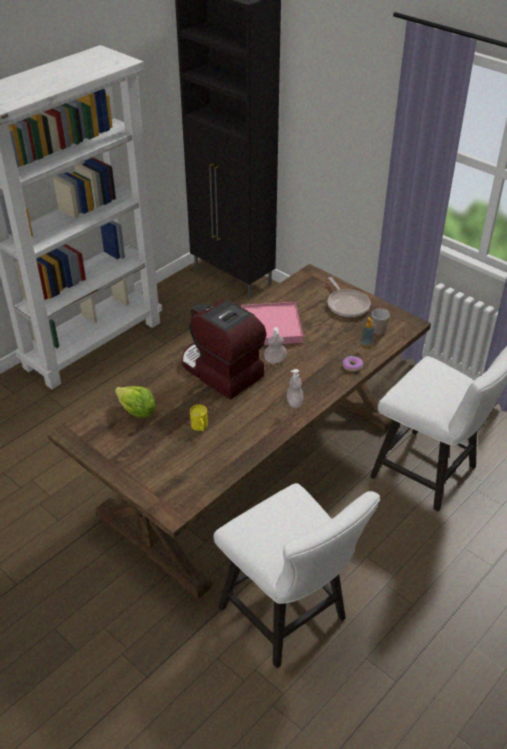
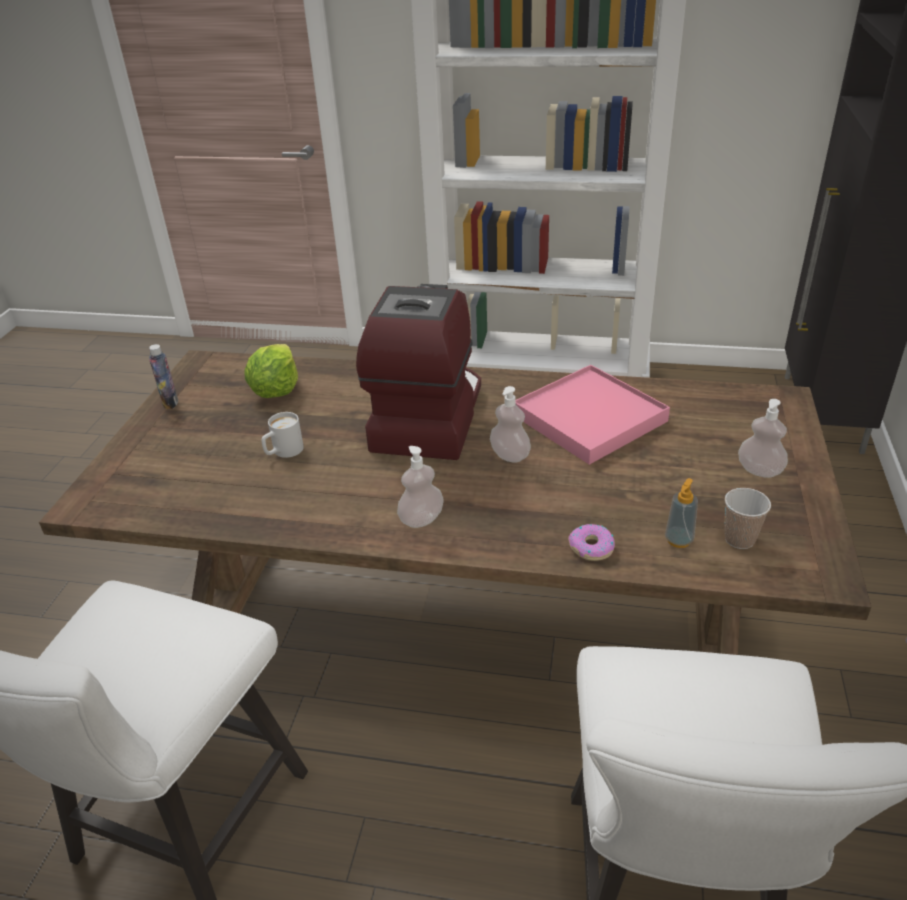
camera: 60 degrees right, 5 degrees down
(104, 455) = (170, 403): none -> bottle
(200, 427) = (283, 452): yellow mug -> white mug
(347, 305) = (759, 470): frying pan -> soap dispenser

